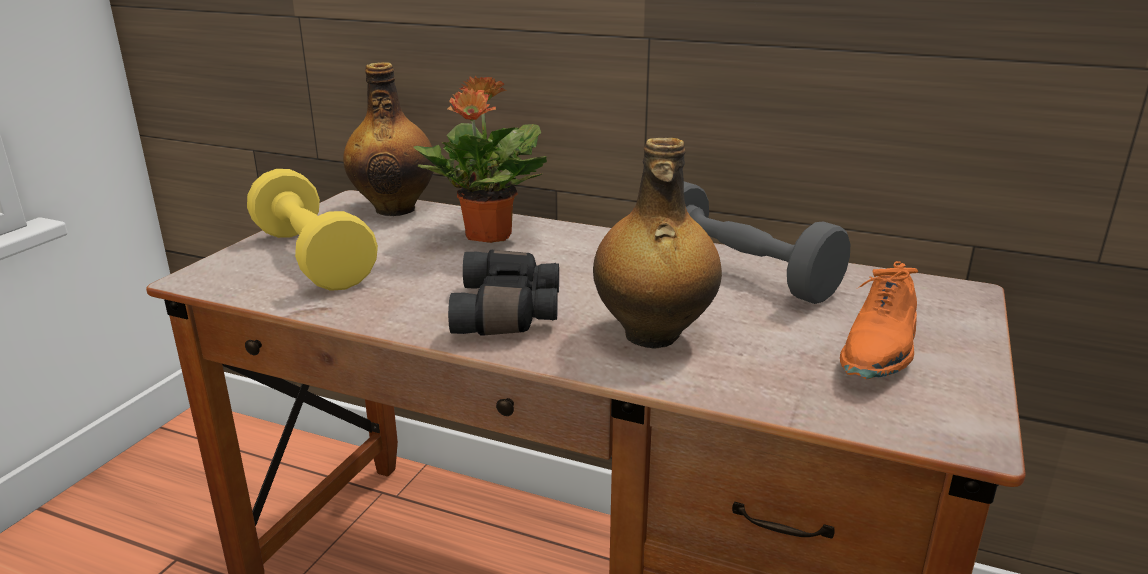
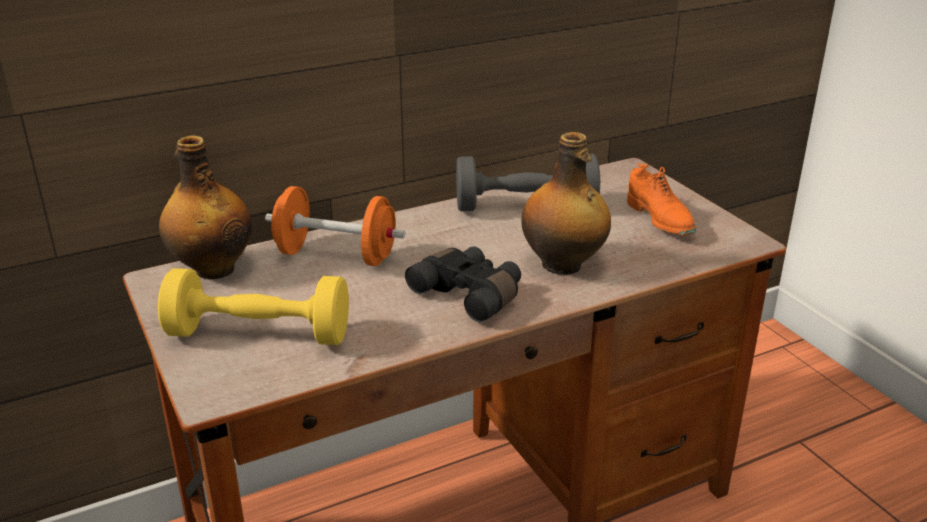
camera: 50 degrees left, 5 degrees up
(487, 236) = (336, 255): potted plant -> orange dumbbell

